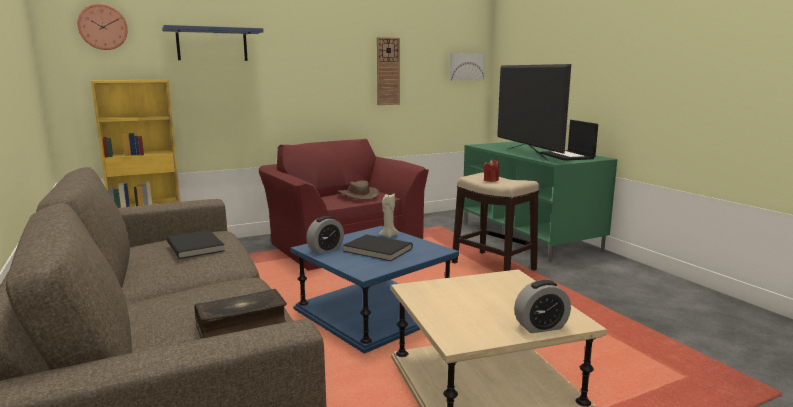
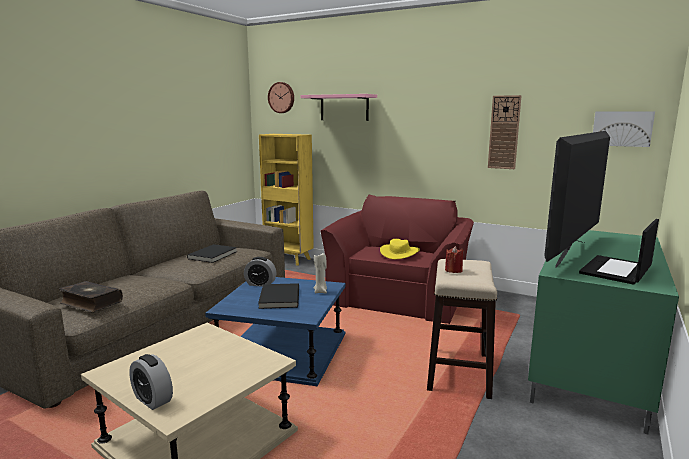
camera: 55 degrees right, 0 degrees up
(212, 44) = (344, 107): blue shelf -> pink shelf
(358, 195) = (400, 253): brown hat -> yellow hat

